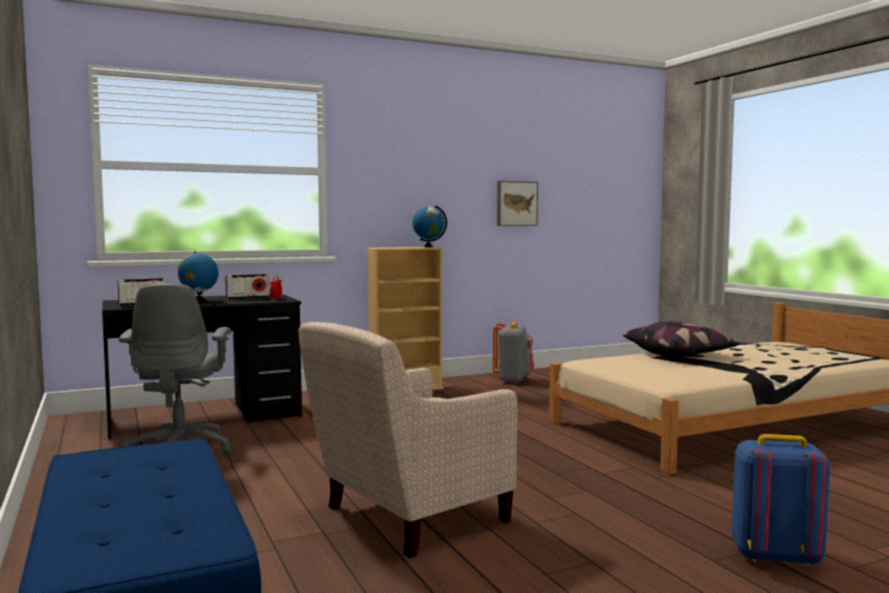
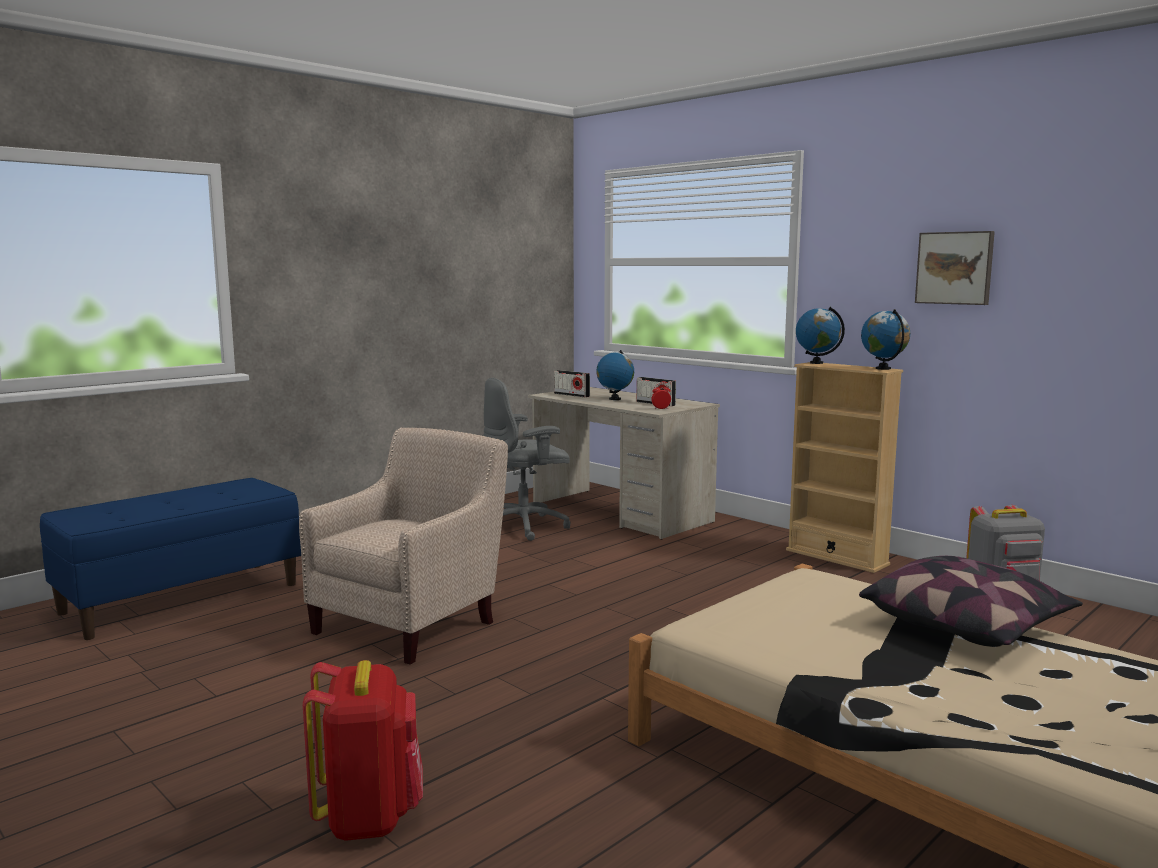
camera: 70 degrees right, 5 degrees up
(205, 417) = (620, 513): black desk -> beige desk
(378, 247) = (816, 363): none -> globe
(406, 517) = (412, 623): beige armchair -> beige armchair turned 90 degrees clockwise
(516, 203) = (1101, 307): picture -> picture (955, 268)
(775, 556) = (369, 816): blue backpack -> red backpack

